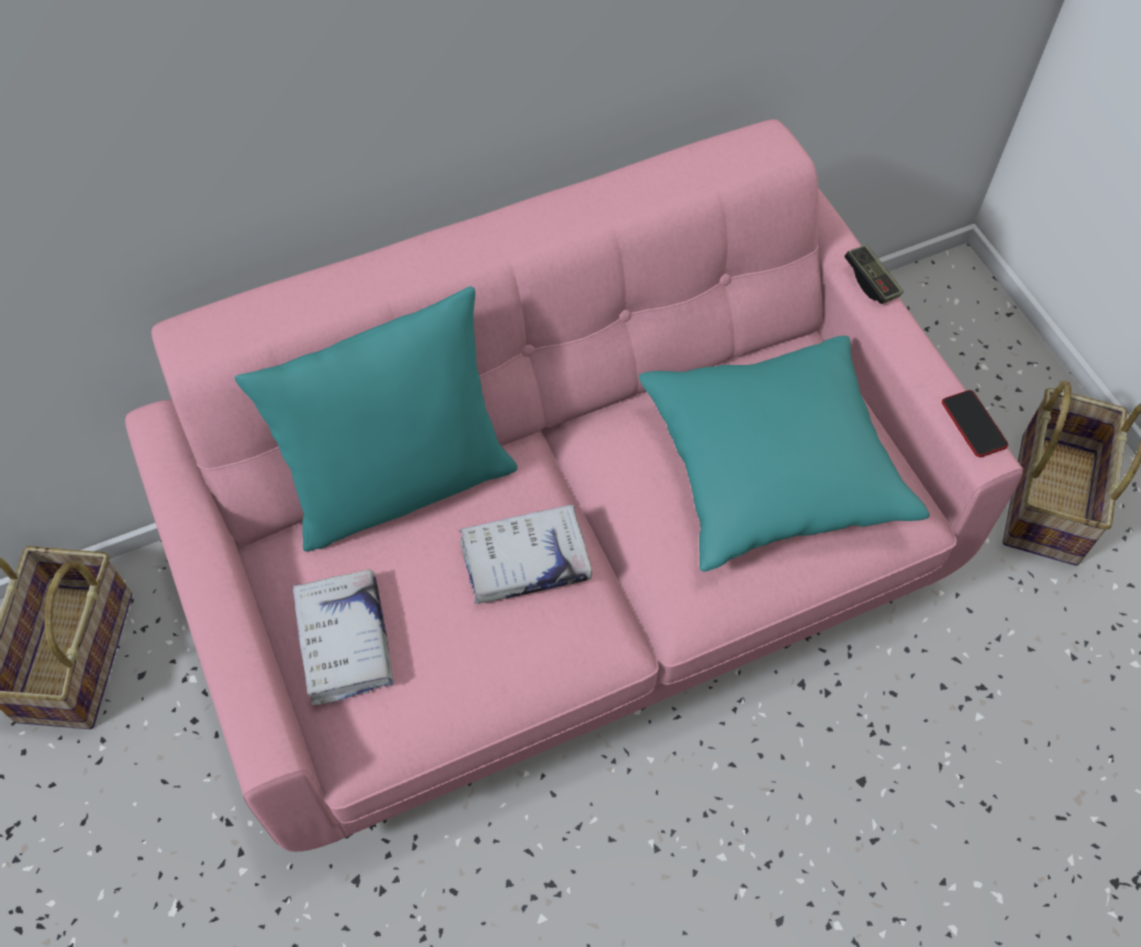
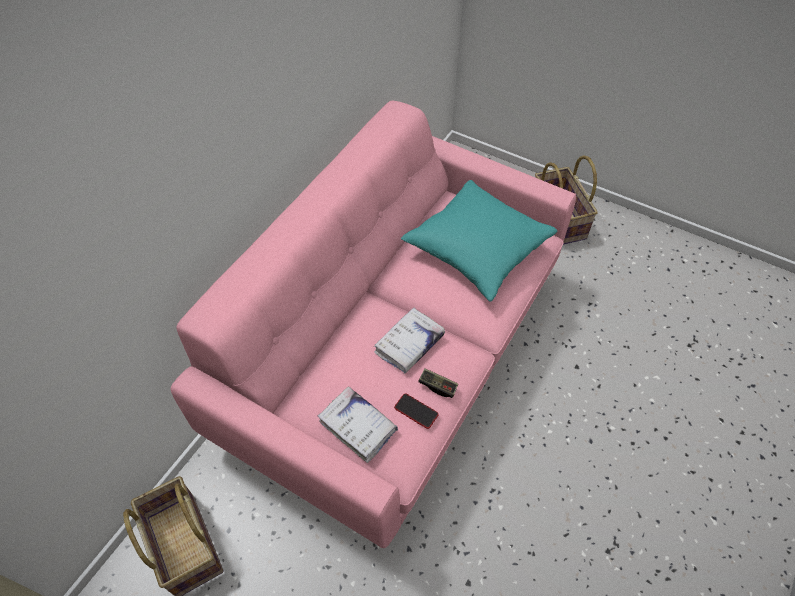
camera: 35 degrees left, 5 degrees down
(400, 484) = (325, 346): turquoise pillow -> none
(871, 281) = (464, 153): game controller -> game controller (438, 386)
(973, 424) = (547, 186): phone -> phone (416, 411)

